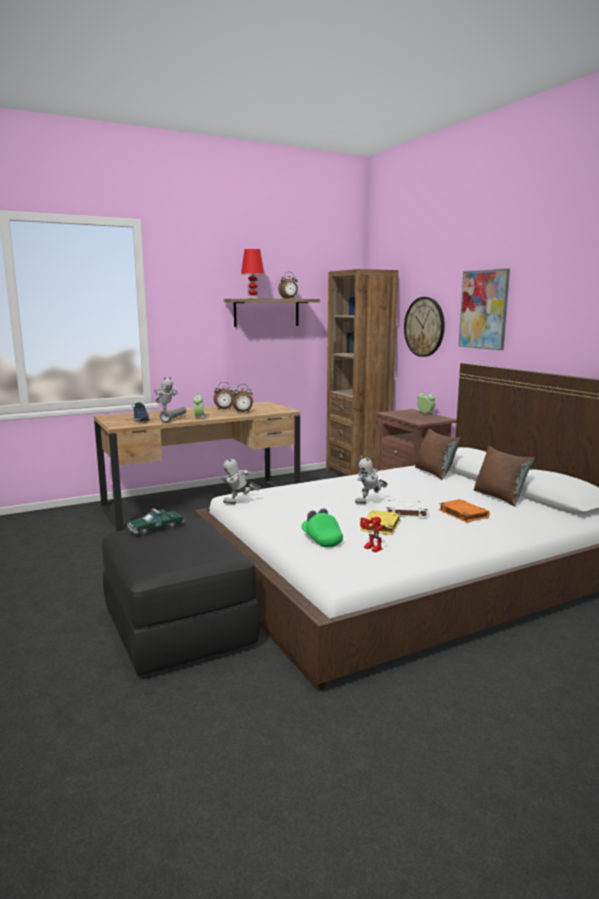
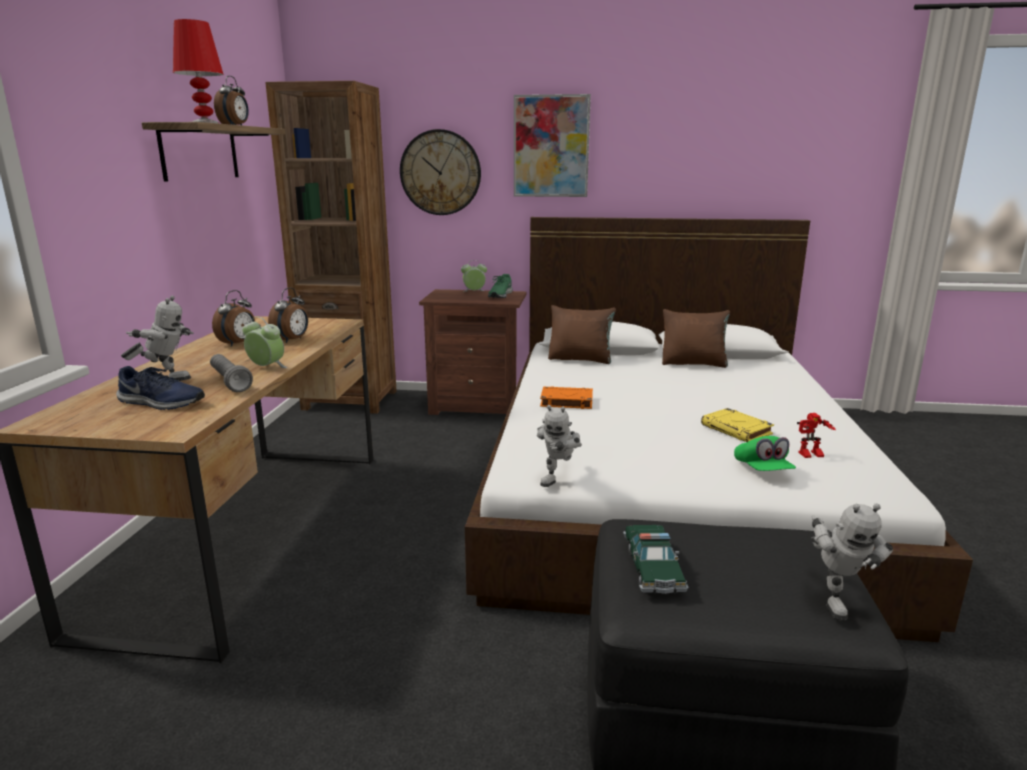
camera: 55 degrees left, 5 degrees up
(321, 539) = (762, 470): green cap -> green cap turned 105 degrees counterclockwise
(370, 502) = (654, 411): toy robot -> toy robot (834, 599)
(405, 512) = (703, 406): white book -> none
(431, 418) = (500, 295): none -> green shoe
(462, 514) = (730, 389): orange book -> orange book (566, 402)

